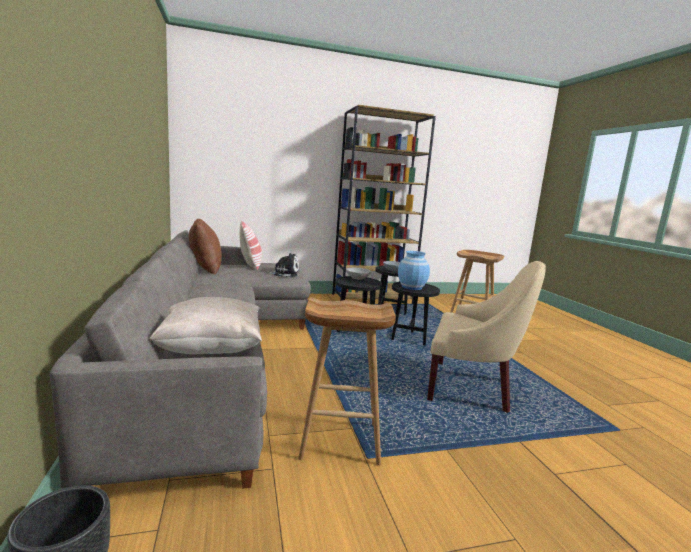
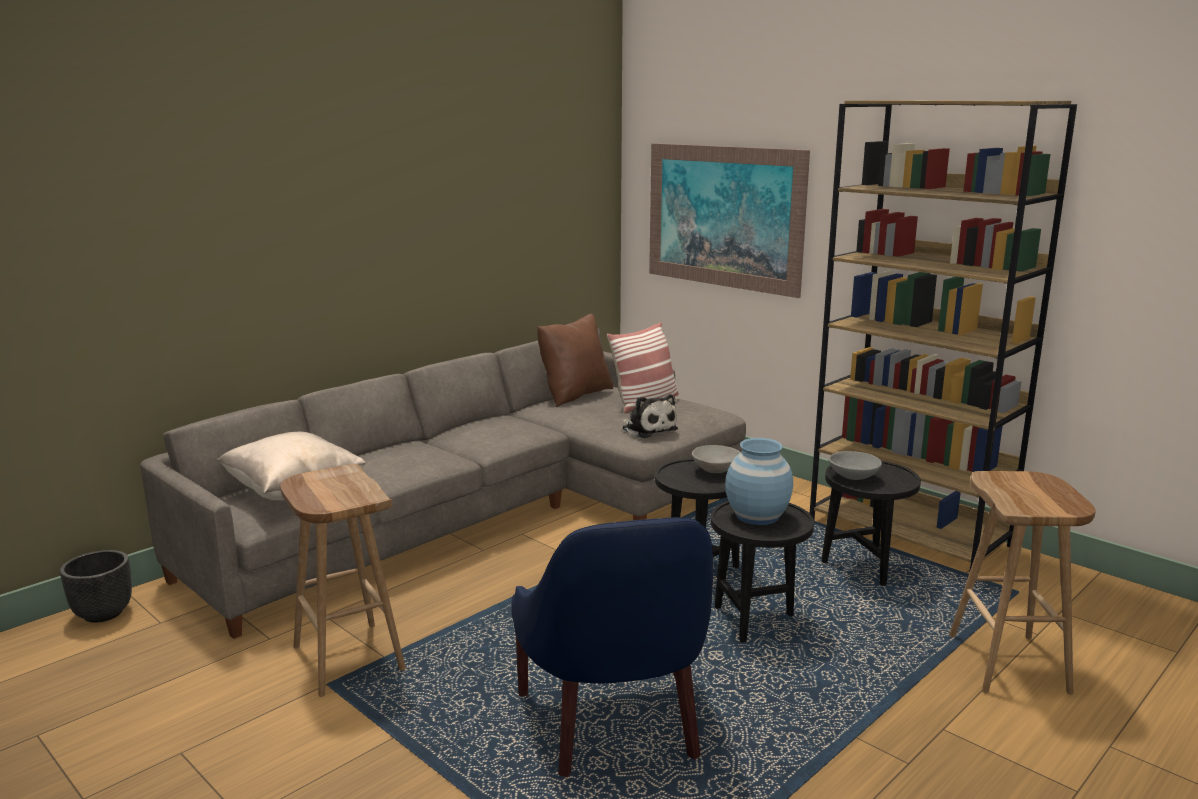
camera: 60 degrees right, 5 degrees up
(251, 164) = (723, 217): none -> picture
(471, 388) = (615, 725): beige armchair -> blue armchair

